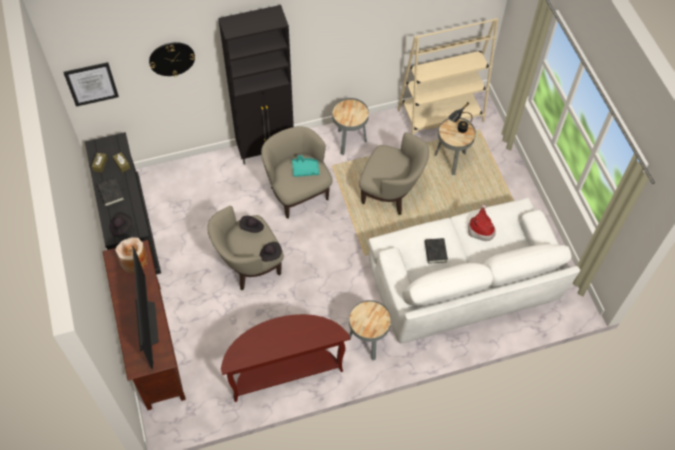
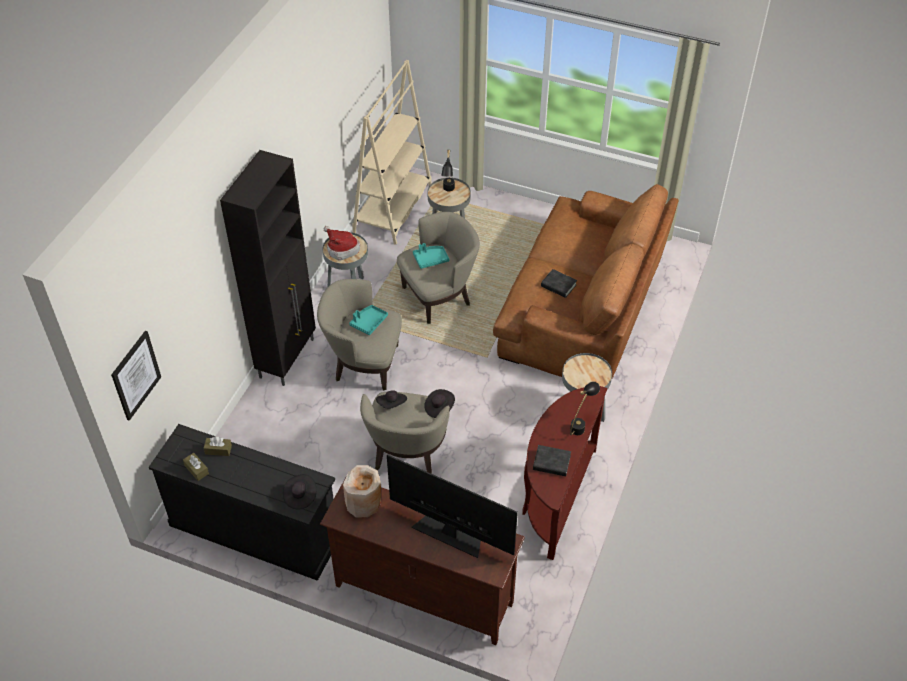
camera: 50 degrees left, 10 degrees down
(111, 194) = (246, 481): black book -> black book (551, 463)
(172, 58) = (192, 286): wall clock -> none
(304, 342) = (581, 424): none -> black table lamp
(390, 164) = (430, 259): none -> turquoise tray
(463, 282) = (583, 306): white sofa -> brown sofa
(480, 228) = (564, 242): hat -> hat (341, 249)

